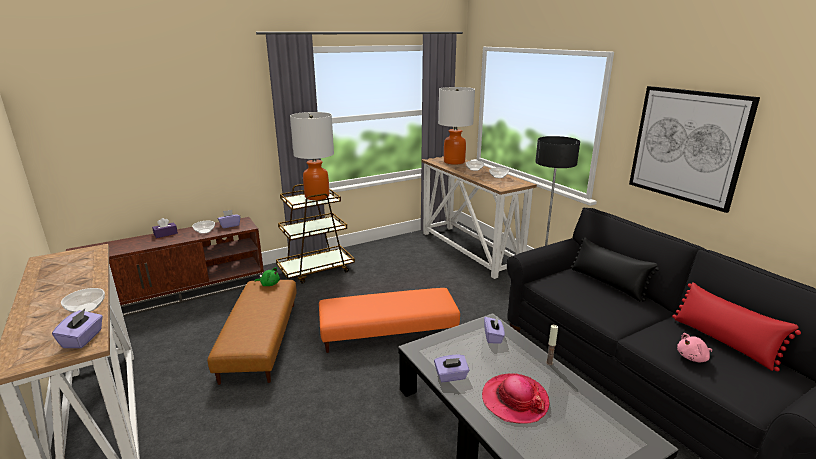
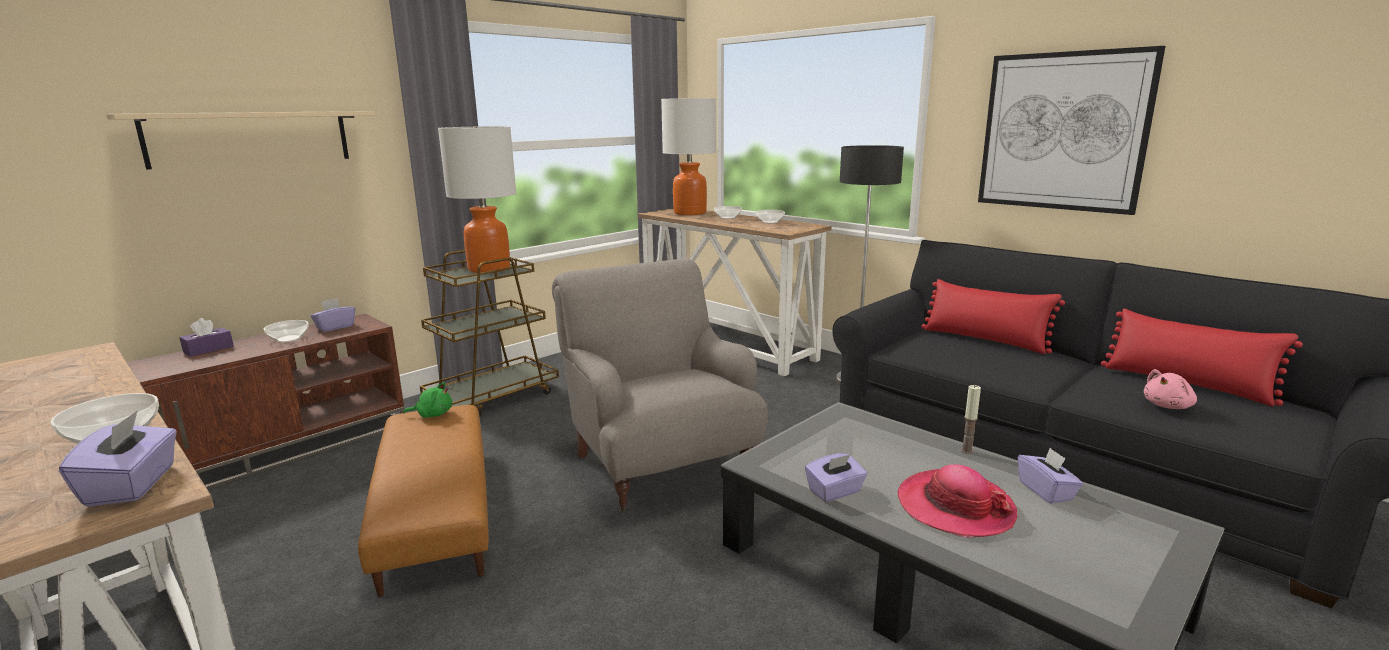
camera: 15 degrees left, 5 degrees down
(190, 122) = (251, 138): none -> beige shelf
(388, 331) = (659, 465): orange ottoman -> grey armchair
(493, 337) = (862, 431): purple tissue box -> purple tissue box (1046, 491)
(607, 283) = (985, 340): black pillow -> red pillow

